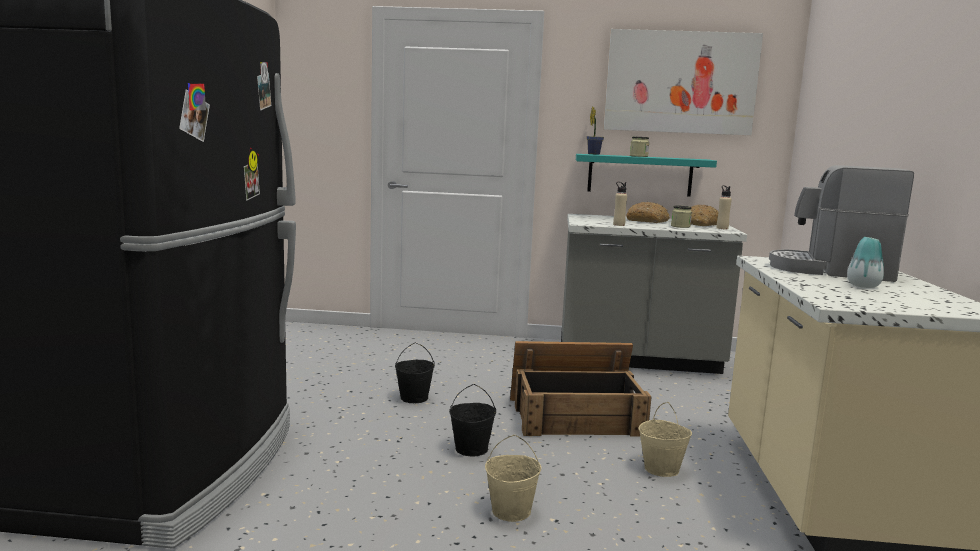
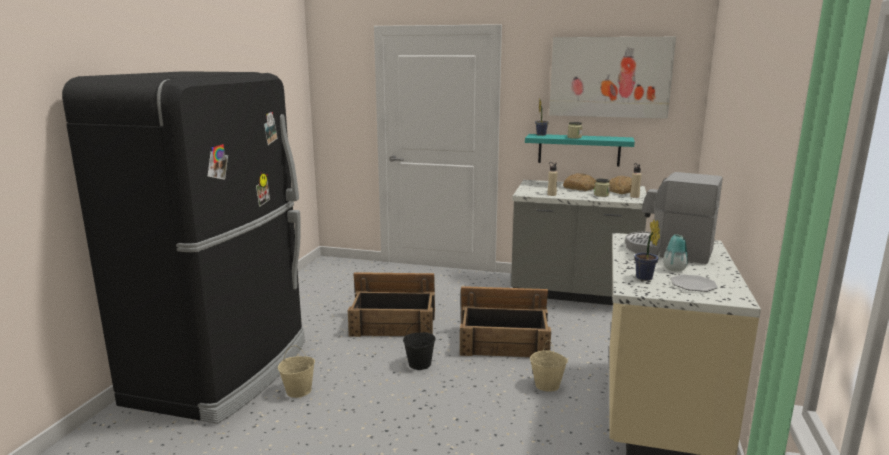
camera: 10 degrees right, 5 degrees up
(414, 398) = (394, 322): black bucket -> crate
(511, 511) = (430, 410): beige bucket -> beige bucket (299, 391)
(839, 294) = (644, 278): none -> potted plant
(909, 300) = (692, 285): none -> plate

